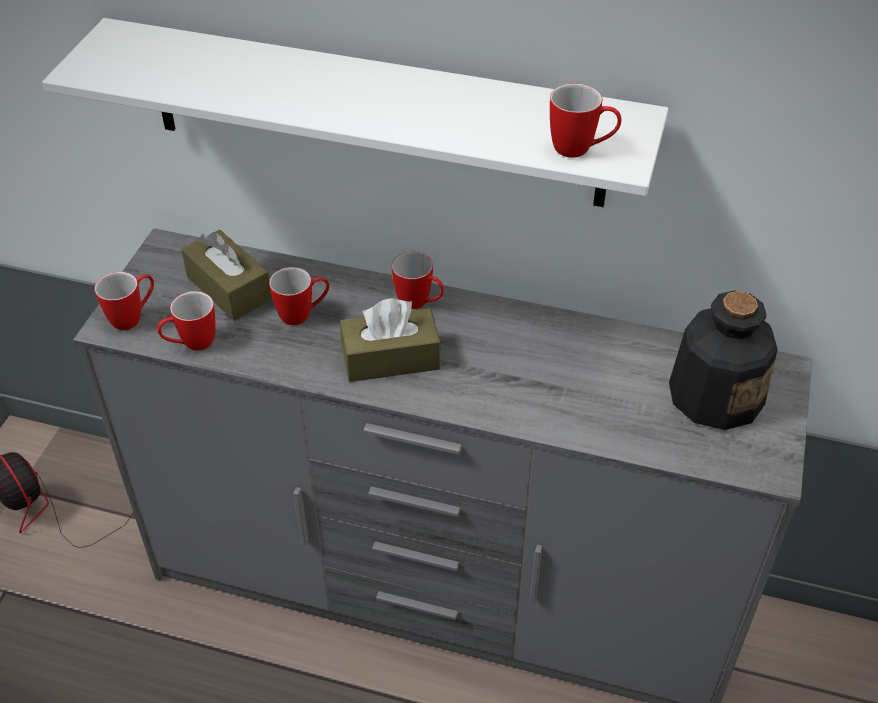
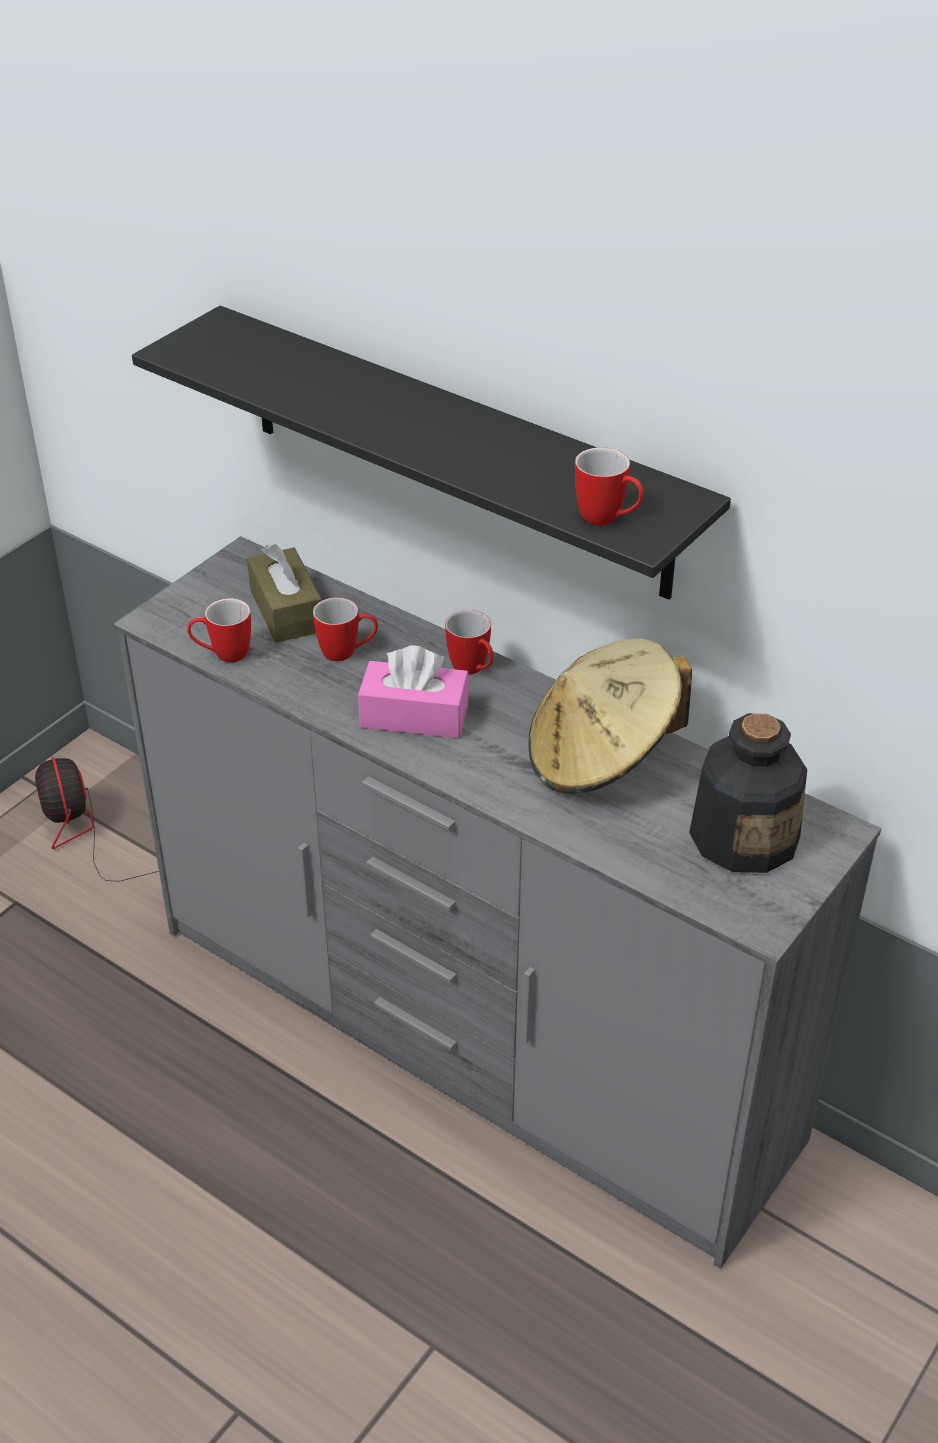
camera: 20 degrees right, 5 degrees down
(133, 317) = (180, 616): mug -> none
(374, 114) = (454, 451): white shelf -> black shelf
(390, 358) = (414, 716): brown tissue box -> pink tissue box
(565, 355) = (601, 757): none -> beige hat

